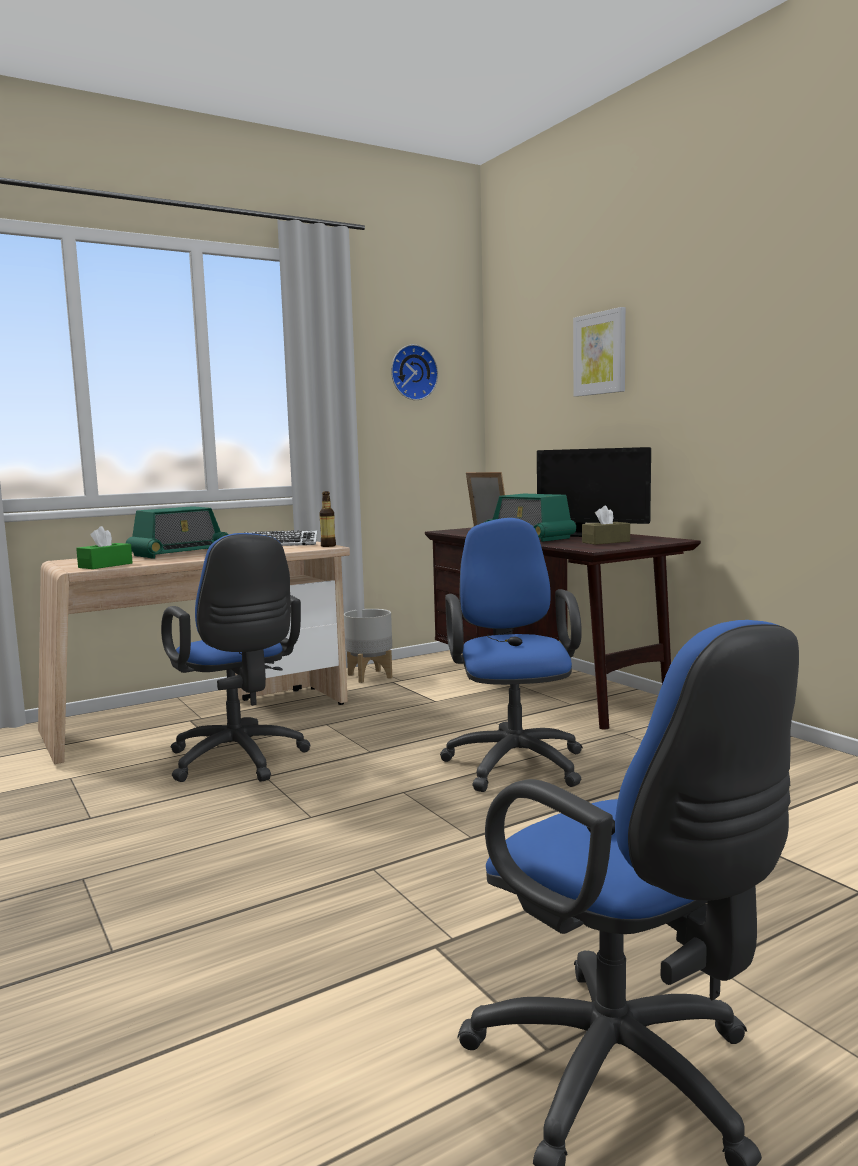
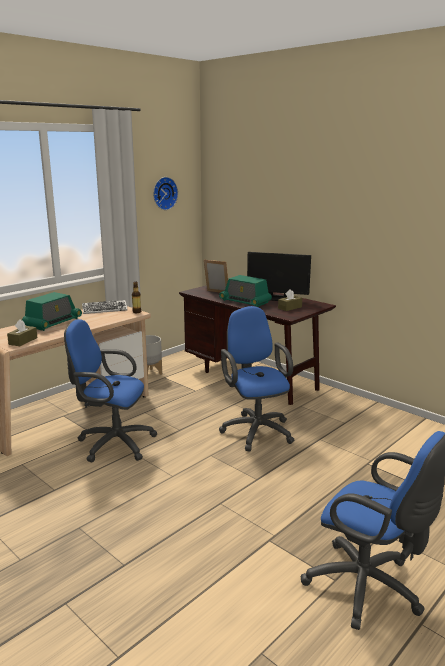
camera: 15 degrees left, 10 degrees up
(105, 565) = (23, 341): green tissue box -> brown tissue box
(239, 761) = (112, 443): blue office chair -> blue office chair turned 150 degrees clockwise
(600, 353) = (279, 195): picture -> none

